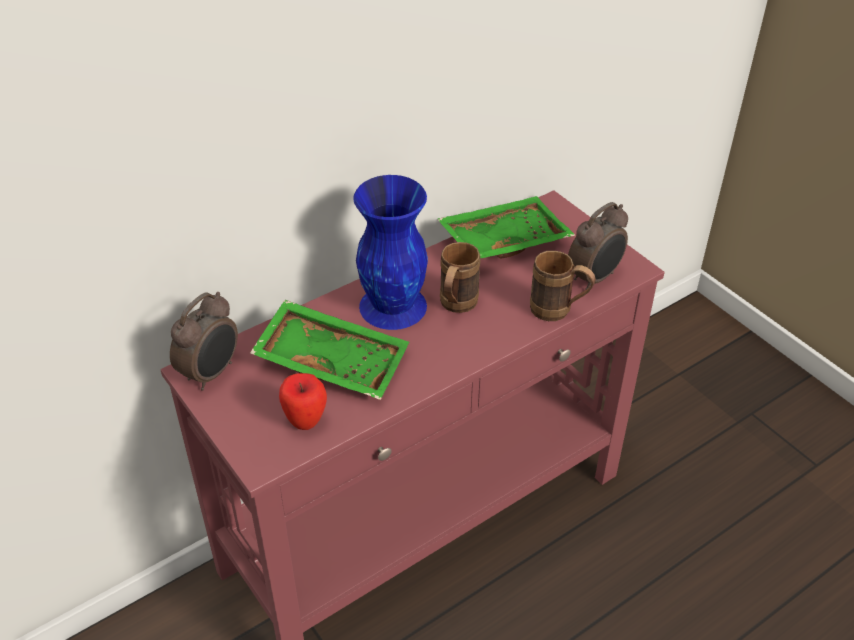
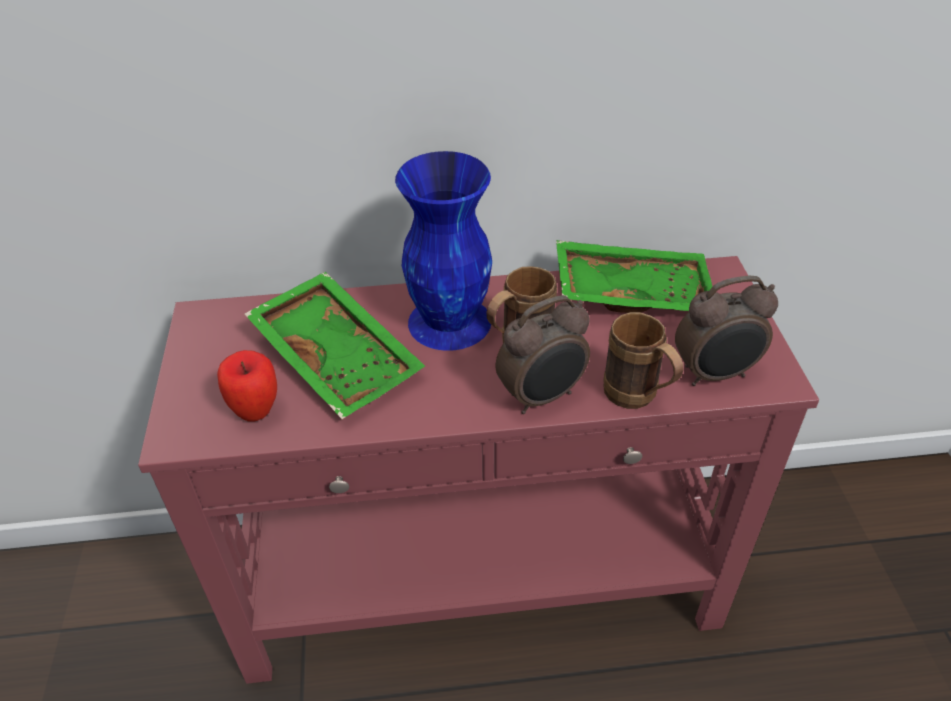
camera: 30 degrees right, 0 degrees up
(212, 373) = (215, 324): alarm clock -> alarm clock (542, 397)

